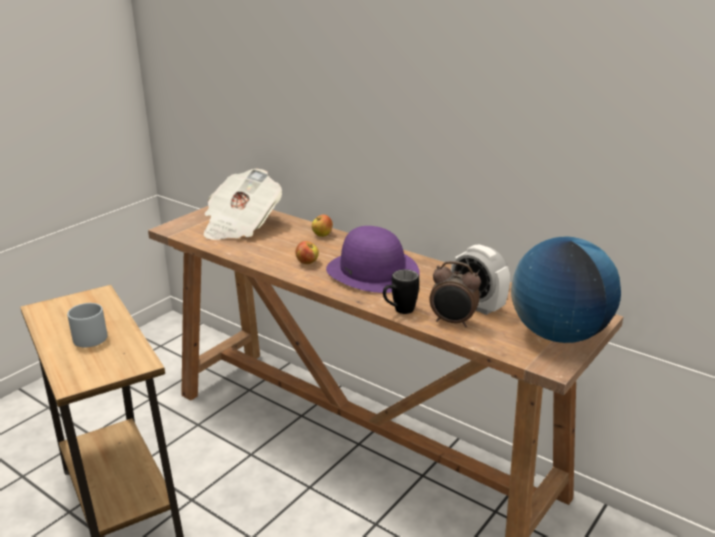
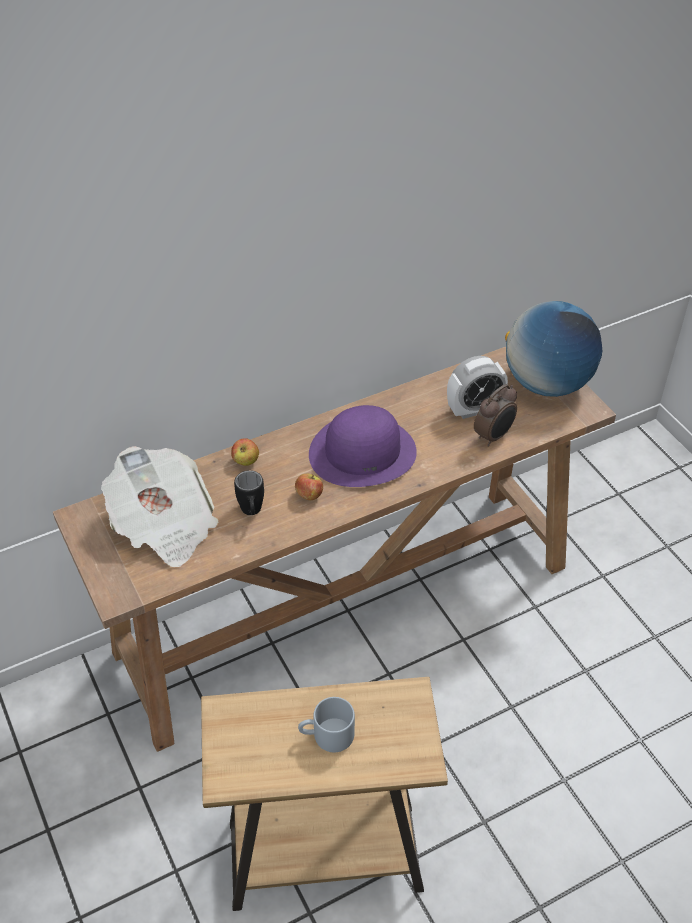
camera: 65 degrees left, 20 degrees up
(399, 311) = (455, 463): black mug -> black mug (252, 513)

